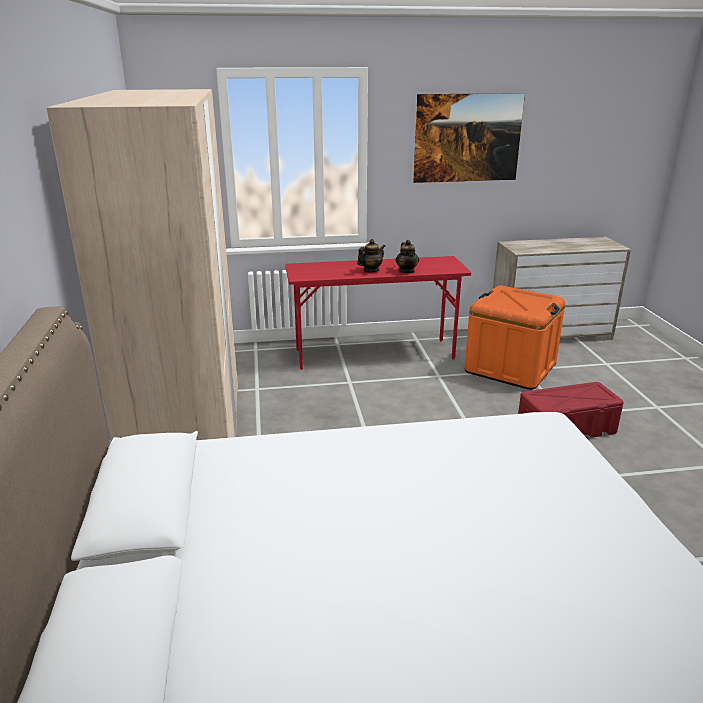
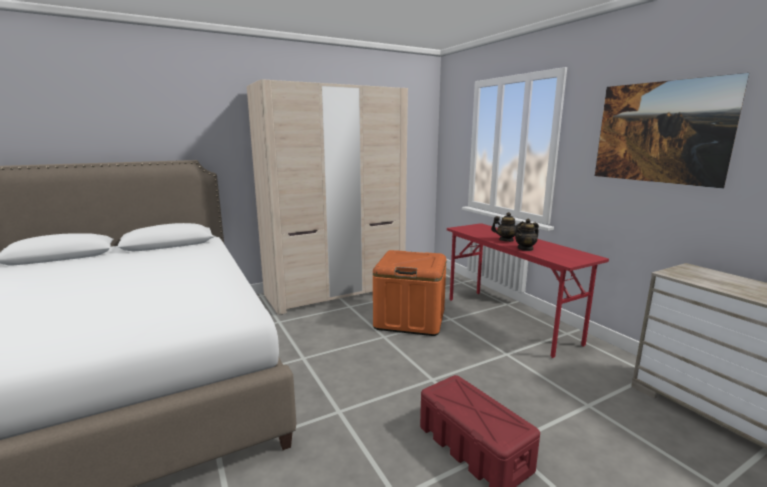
camera: 70 degrees right, 10 degrees down
(510, 368) = (579, 395): orange storage box -> orange storage box (410, 319)

